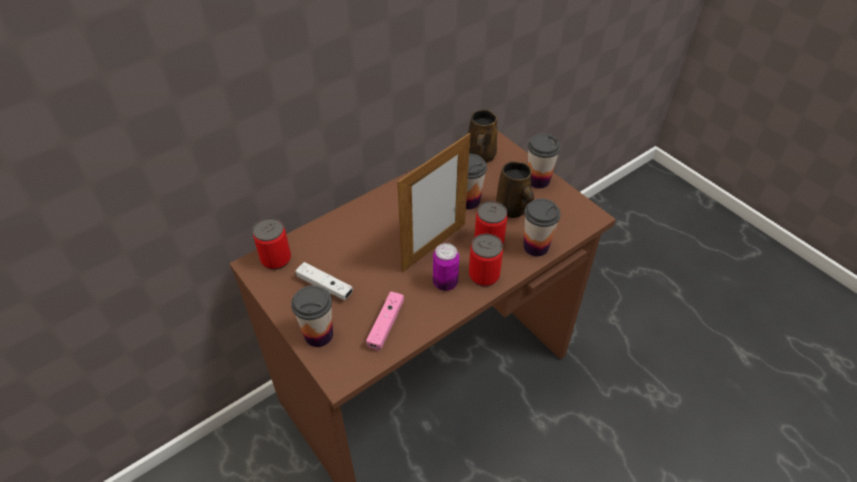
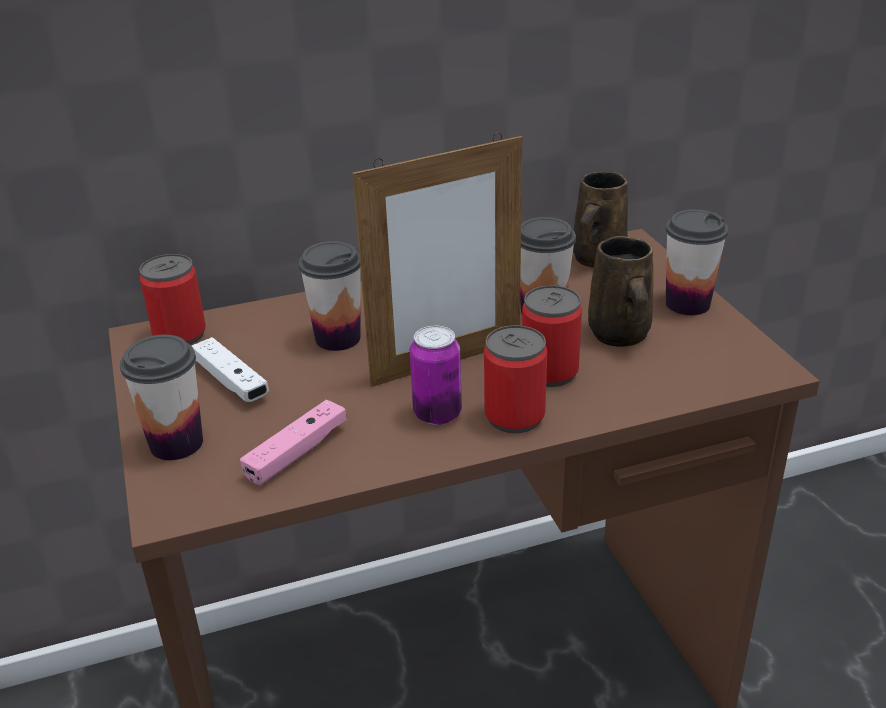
camera: 20 degrees right, 15 degrees down
(536, 246) = (636, 393): cup -> cup (338, 338)

